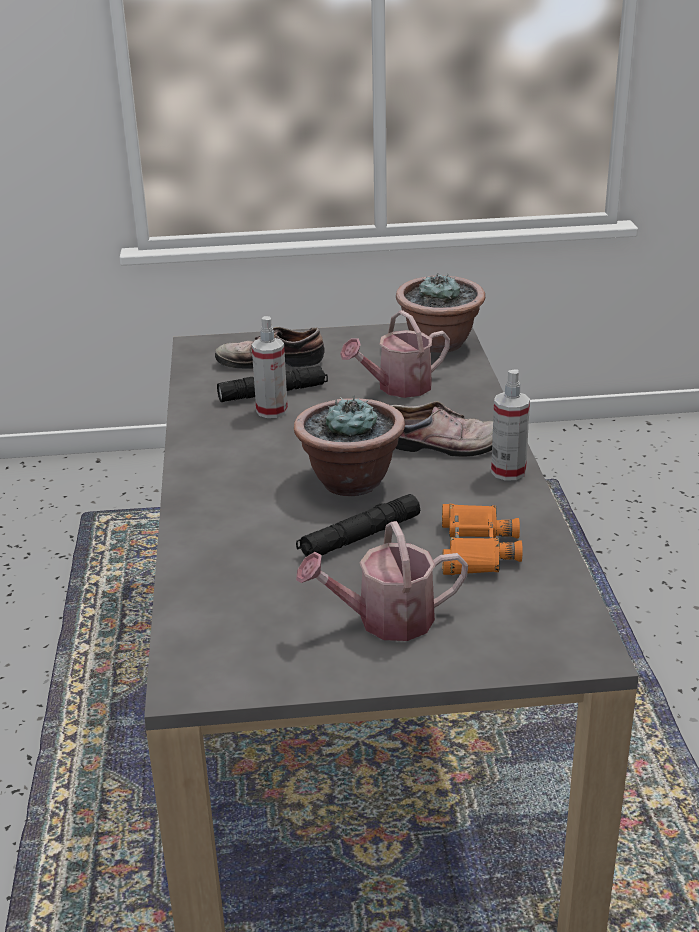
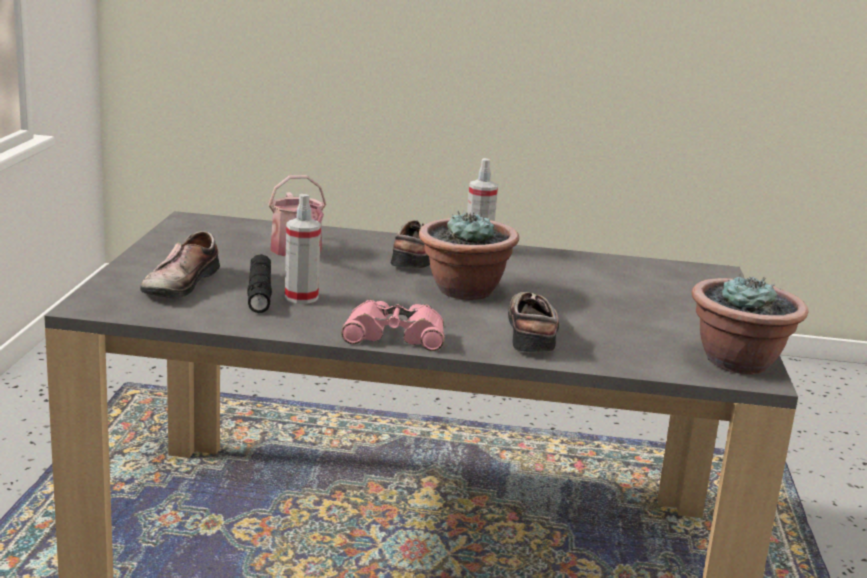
camera: 80 degrees left, 10 degrees down
(201, 464) = (394, 336): none -> pink binoculars
(249, 532) = (535, 333): none -> shoe
(359, 537) = (558, 301): black flashlight -> none
(385, 620) = (676, 311): watering can -> none
(440, 344) = (219, 226): potted plant -> potted plant (738, 362)
(476, 549) = (587, 274): orange binoculars -> none

